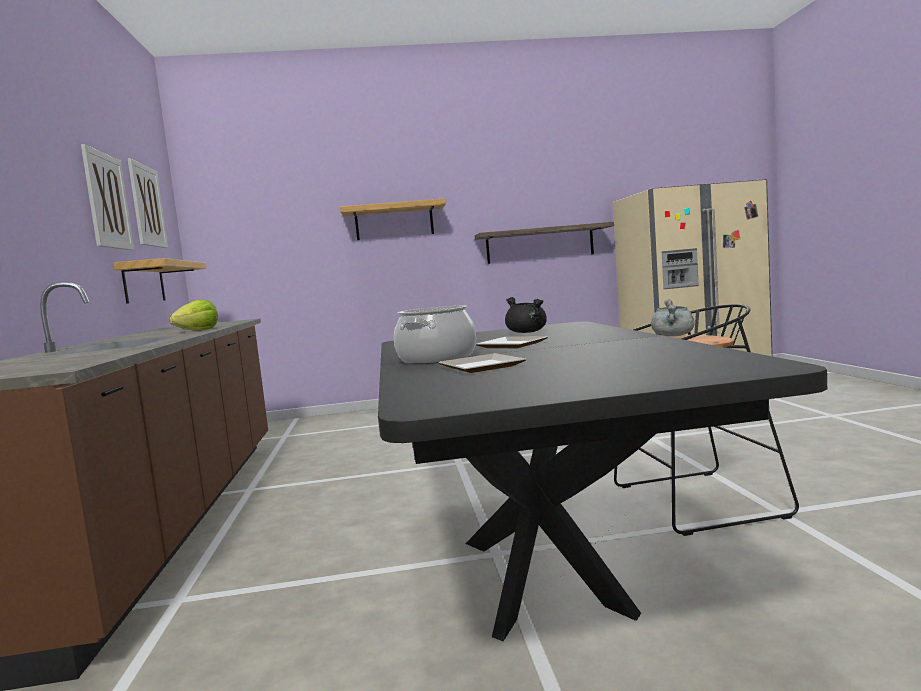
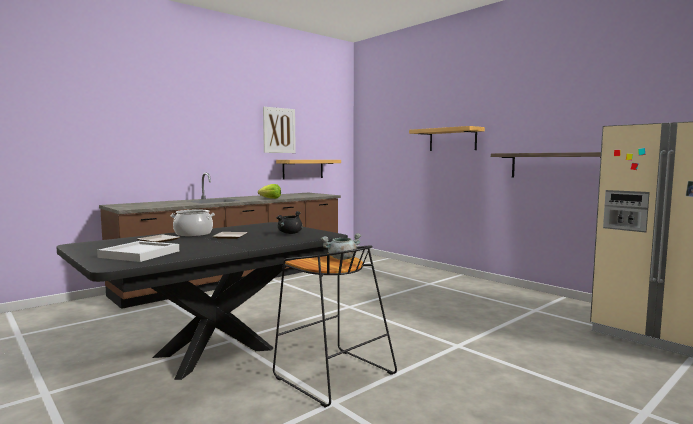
camera: 55 degrees right, 0 degrees up
(147, 206) = (318, 128): picture -> none
(636, 364) = (139, 254): none -> white tray

